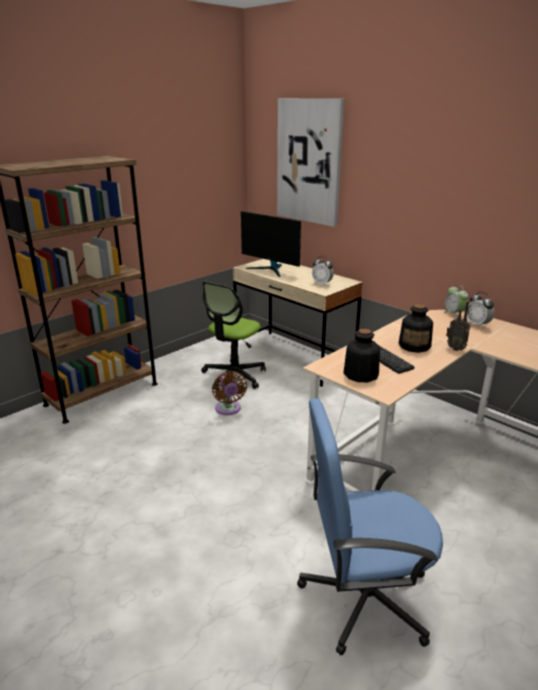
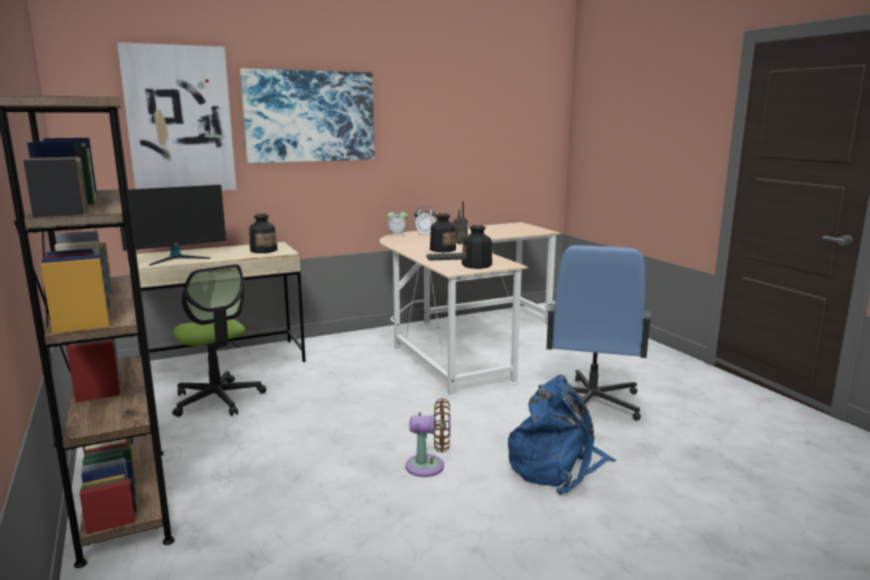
camera: 70 degrees left, 10 degrees down
(195, 584) = (557, 466): none -> blue backpack
(228, 409) = (290, 413): brown fan -> brown fan (429, 466)
(322, 284) = (263, 250): alarm clock -> bottle
(404, 168) = (310, 116): none -> picture

